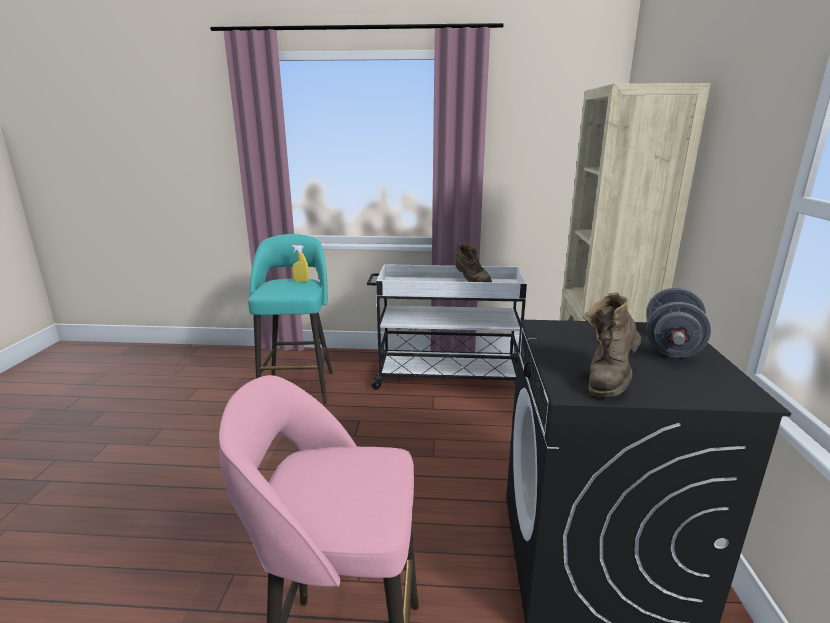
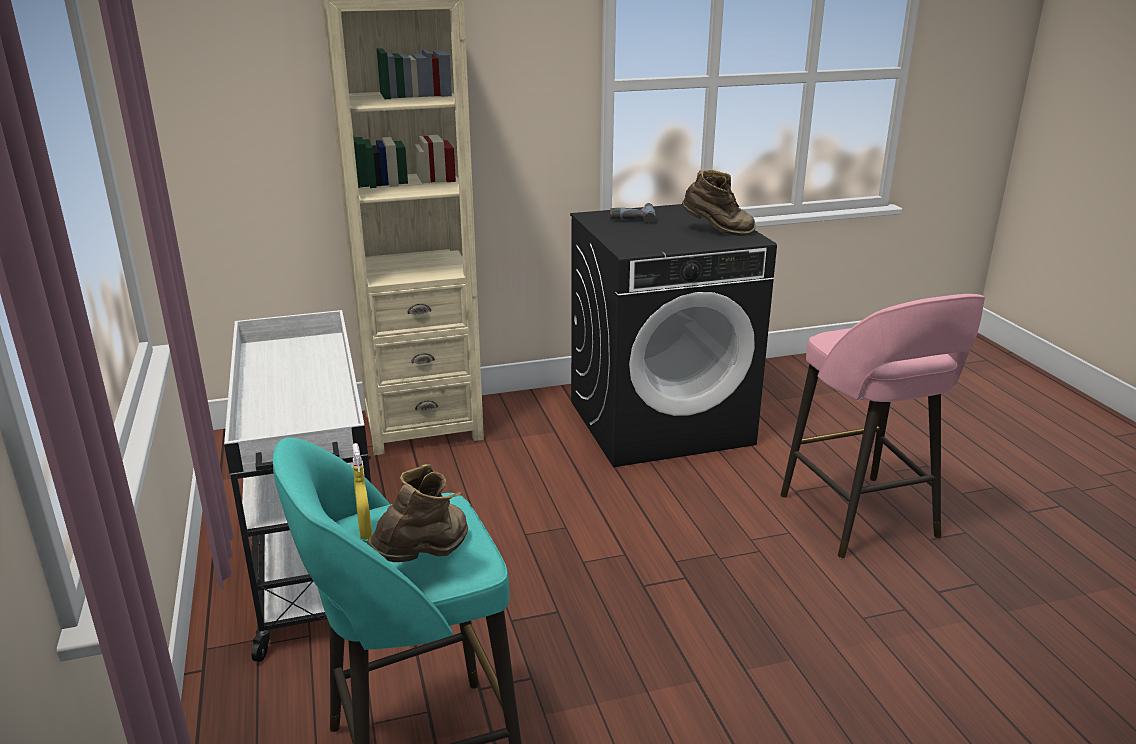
camera: 110 degrees left, 5 degrees up
(471, 281) = (266, 375): brown boot -> brown boot (426, 559)
(671, 346) = (632, 217): grey dumbbell -> power drill

